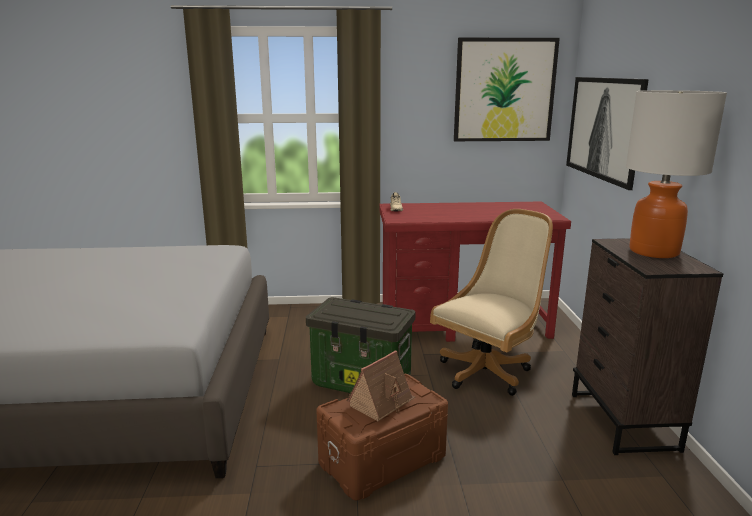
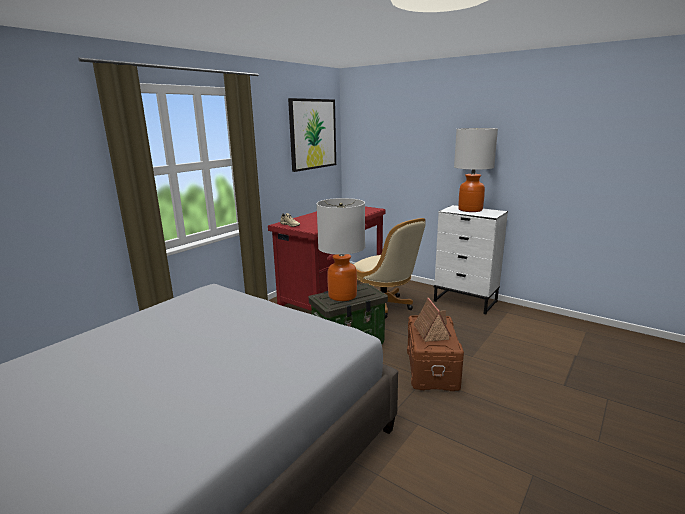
camera: 50 degrees left, 0 degrees up
(353, 310) = (342, 295): none -> table lamp
(489, 369) = (387, 308): beige office chair -> beige office chair turned 150 degrees clockwise
(604, 128) = (384, 153): picture -> none
(623, 422) = (465, 301): brown dresser -> white dresser

